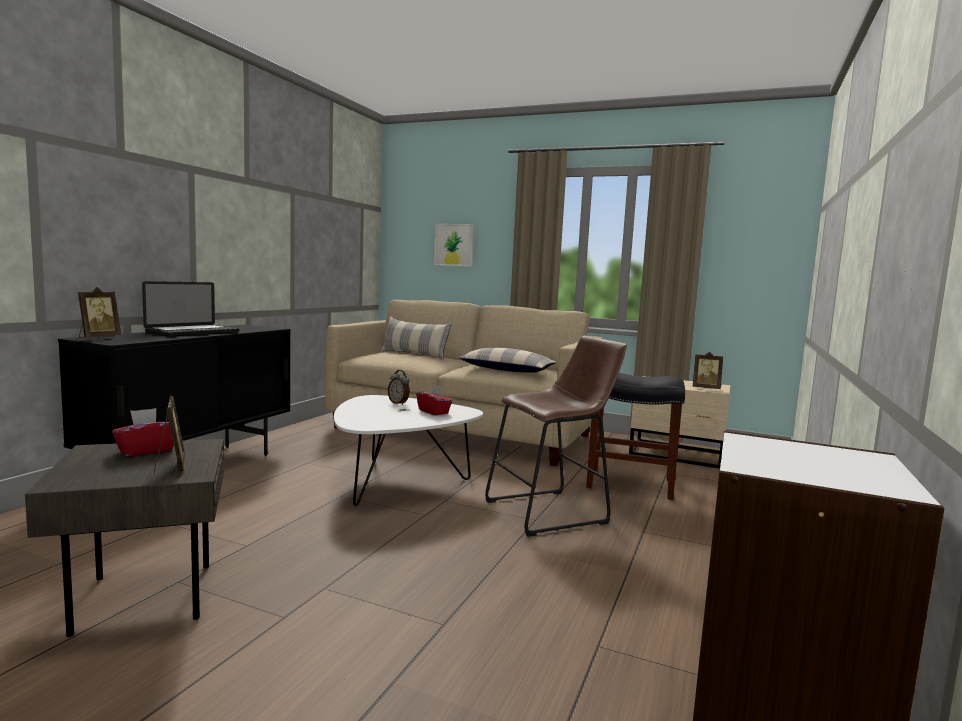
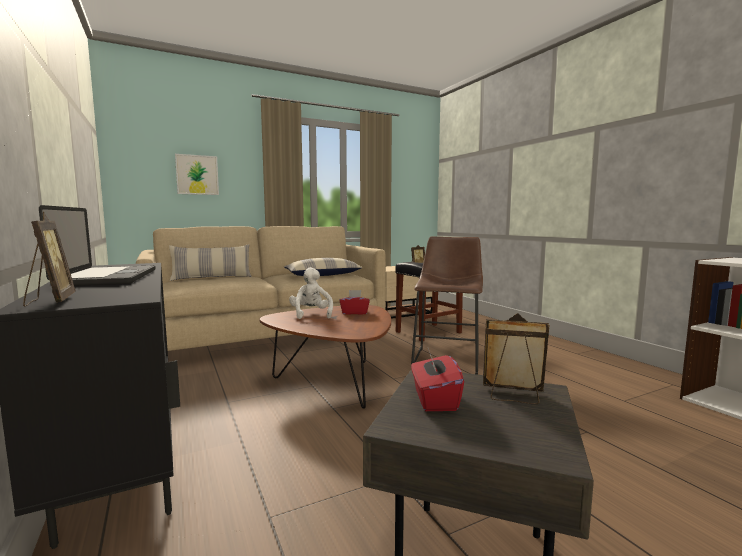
camera: 50 degrees left, 0 degrees up
(398, 403) = (311, 314): alarm clock -> white plush toy
(398, 482) = (335, 382): white coffee table -> brown coffee table

